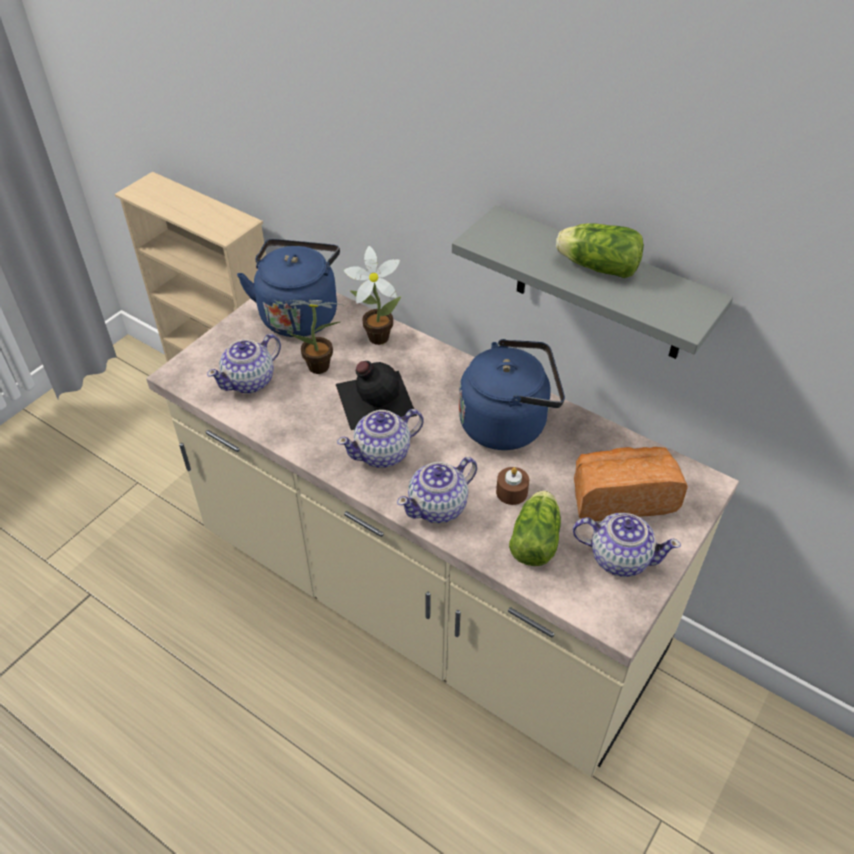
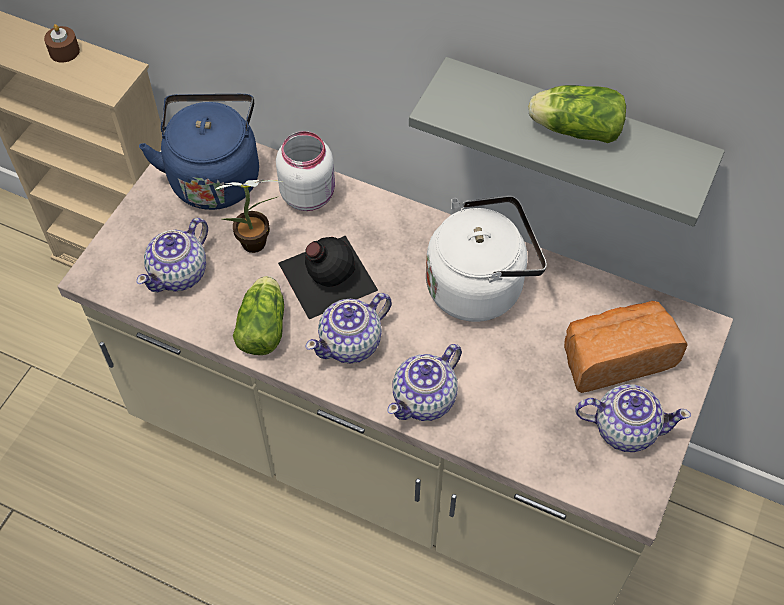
camera: 10 degrees left, 10 degrees up
(375, 336) = (309, 194): potted plant -> white jar
(508, 423) = (480, 285): blue kettle -> white kettle
(511, 492) = (499, 369): brown candle -> brown candle (64, 51)
(536, 538) = (535, 420): lettuce -> lettuce (263, 325)

